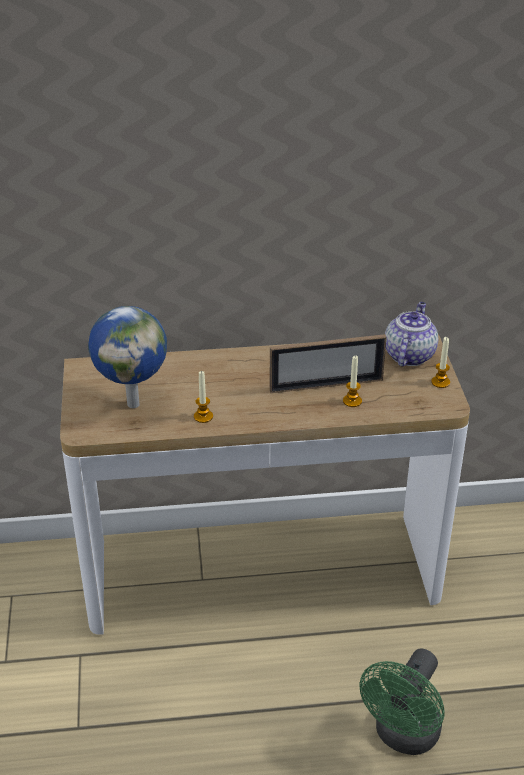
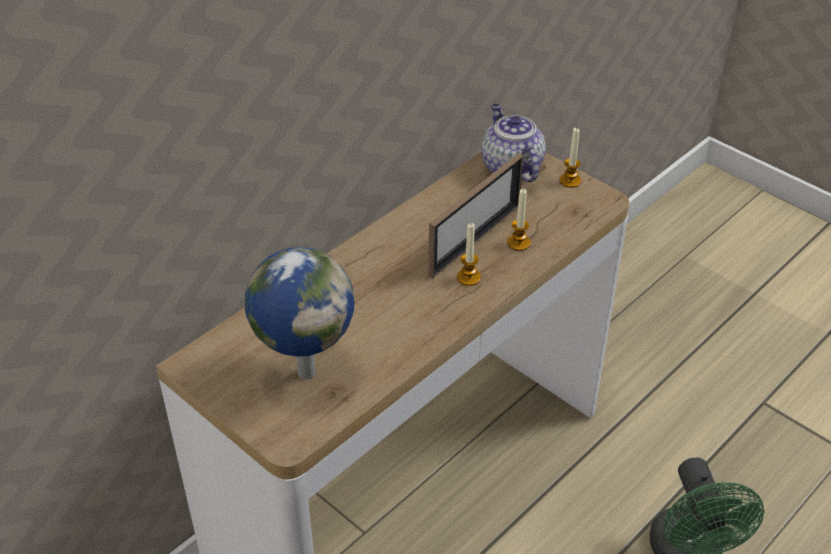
camera: 40 degrees left, 5 degrees up
(203, 416) = (398, 343): candle -> candle (468, 277)

